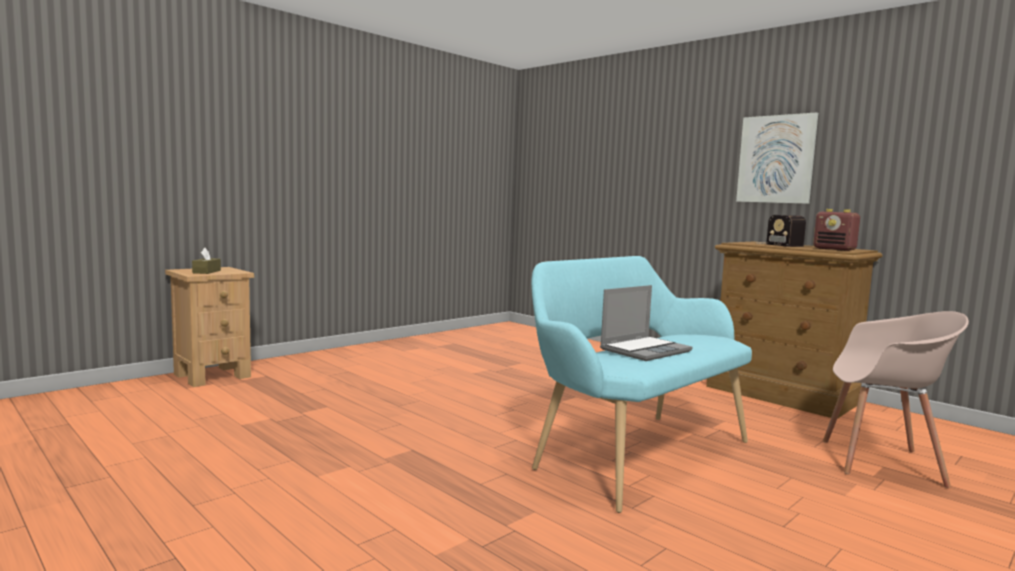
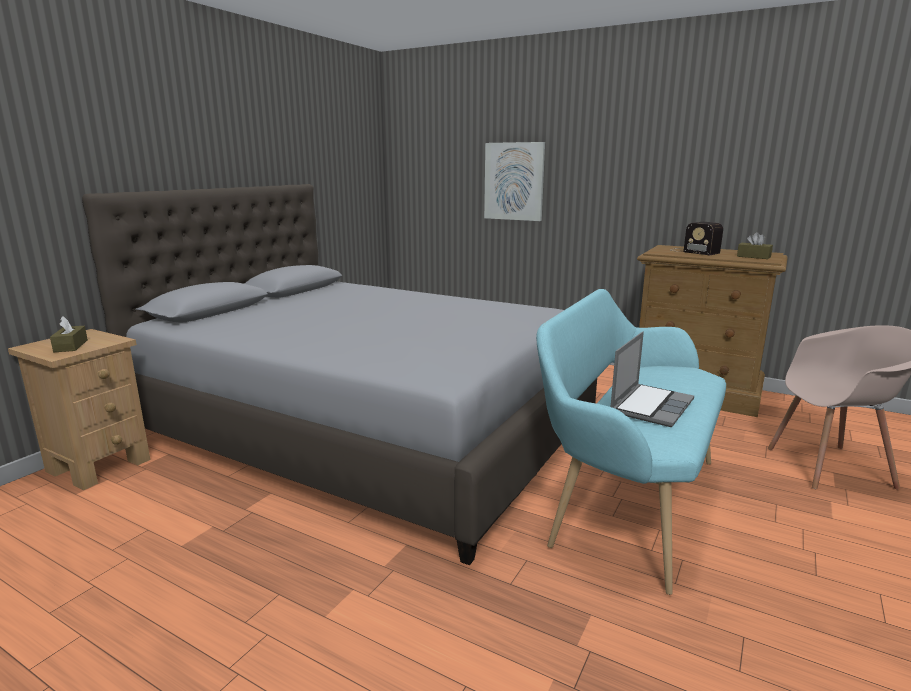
camera: 15 degrees left, 10 degrees up
(434, 380) = (366, 427): none -> grey bed
(776, 159) = (683, 161): picture -> picture (514, 181)
(834, 249) = (753, 257): radio -> brown tissue box

